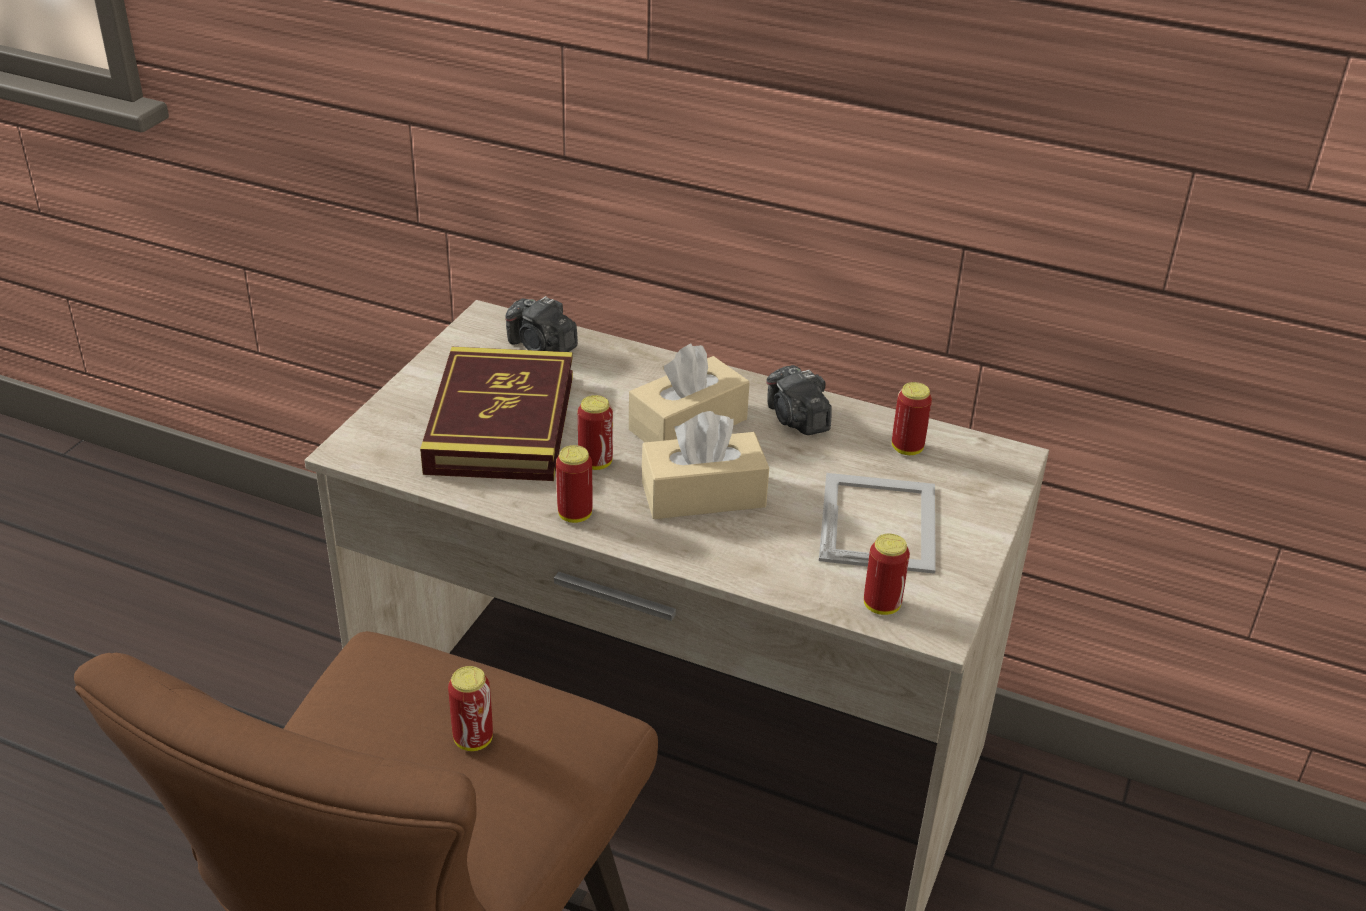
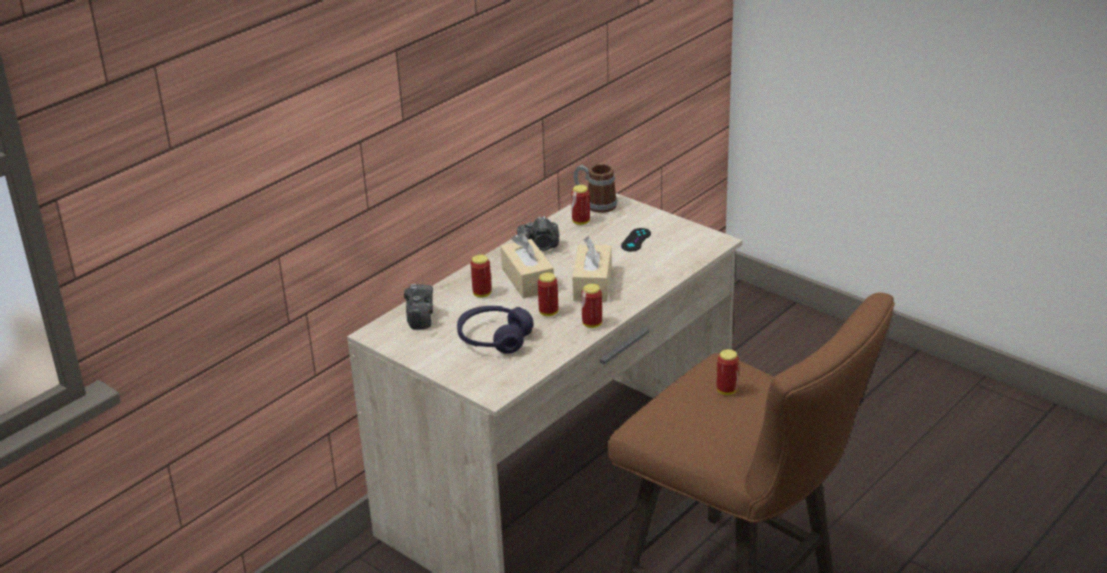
camera: 70 degrees left, 5 degrees down
(501, 423) = (494, 339): book -> purple headphones
(541, 346) = (419, 317): camera -> camera turned 60 degrees counterclockwise
(879, 521) = (636, 240): picture frame -> black game controller
(881, 605) = (697, 251): can -> can (482, 294)
(977, 455) = (595, 205): none -> mug

